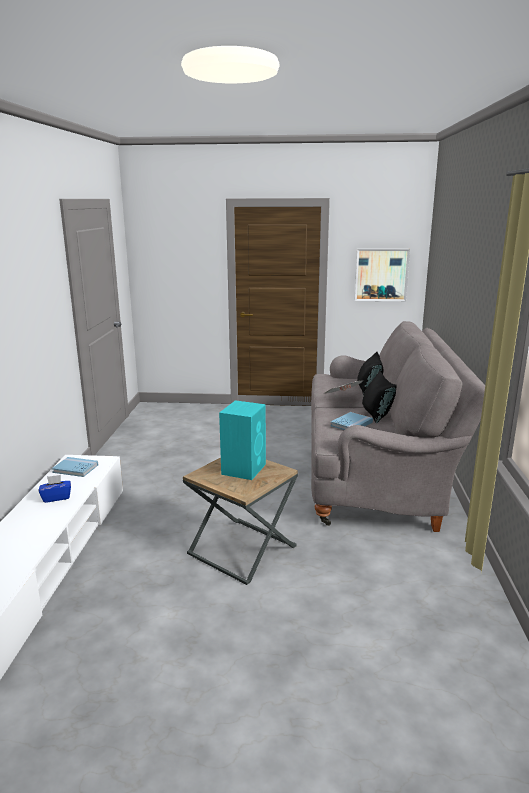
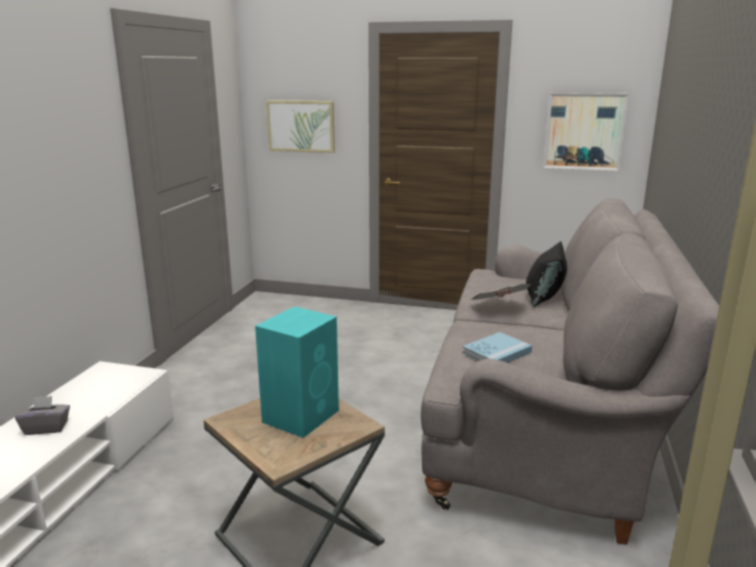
camera: 10 degrees right, 0 degrees up
(56, 497) = (46, 428): blue tissue box -> grey tissue box
(75, 468) = (99, 384): blue book -> none
(175, 274) = (301, 126): none -> picture
(376, 415) = (543, 339): black pillow -> none

